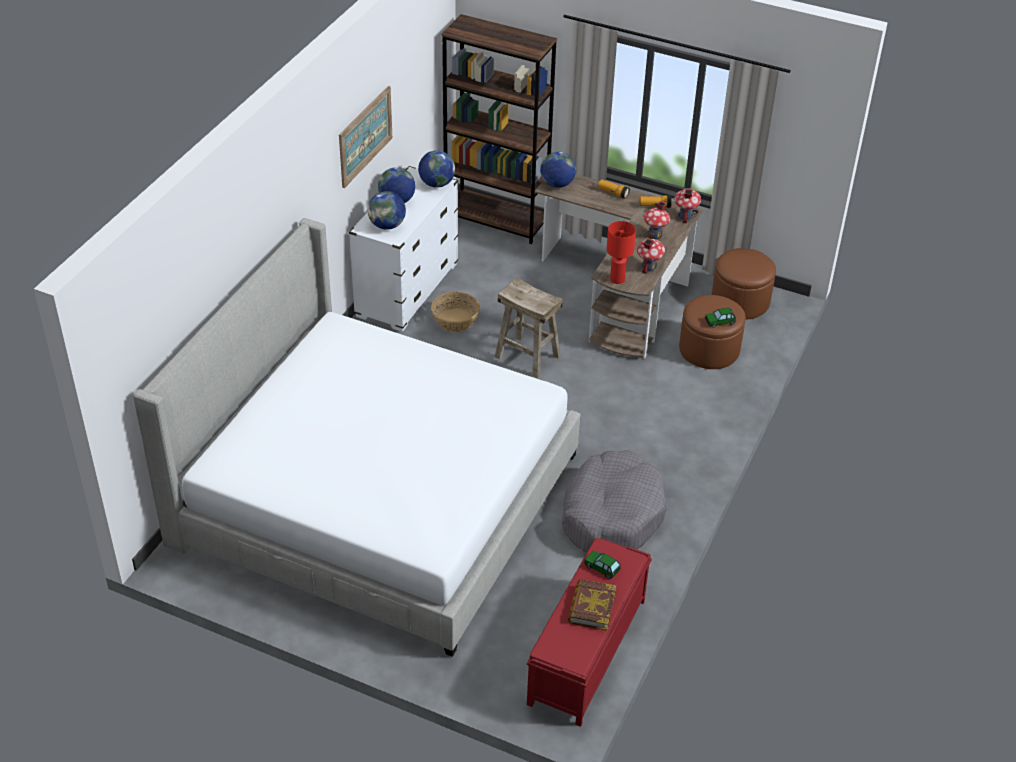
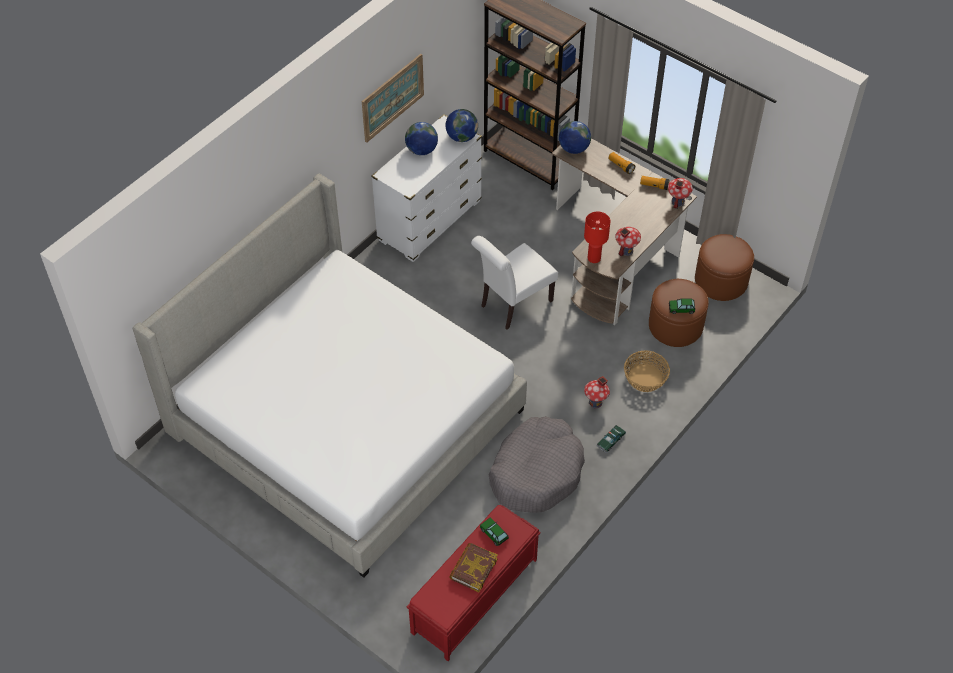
camera: 15 degrees right, 10 degrees up
(387, 225) = (406, 174): globe -> none
(455, 320) = (462, 258): basket -> basket (645, 378)
(527, 356) = (512, 305): beige stool -> white chair
(654, 236) = (643, 217): toy house -> toy house (595, 402)
(682, 469) = (611, 441): none -> toy car

